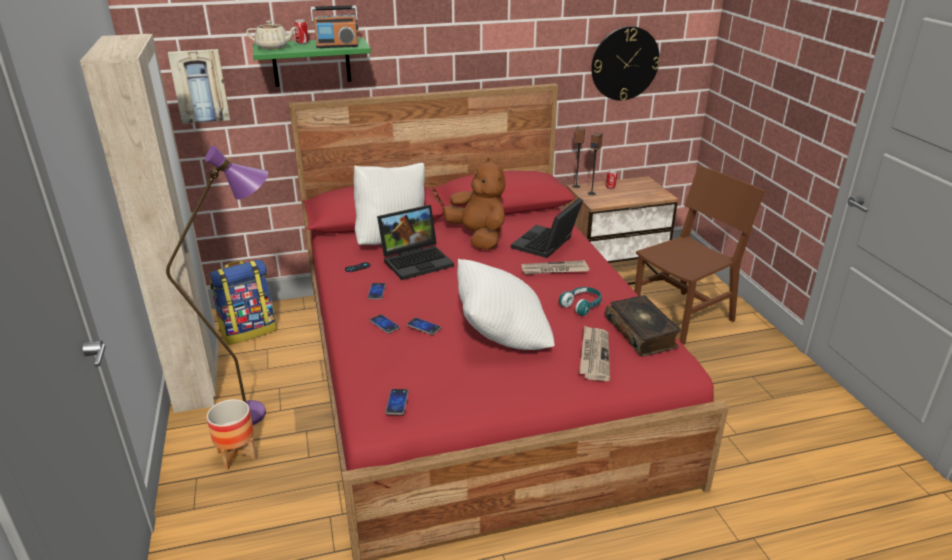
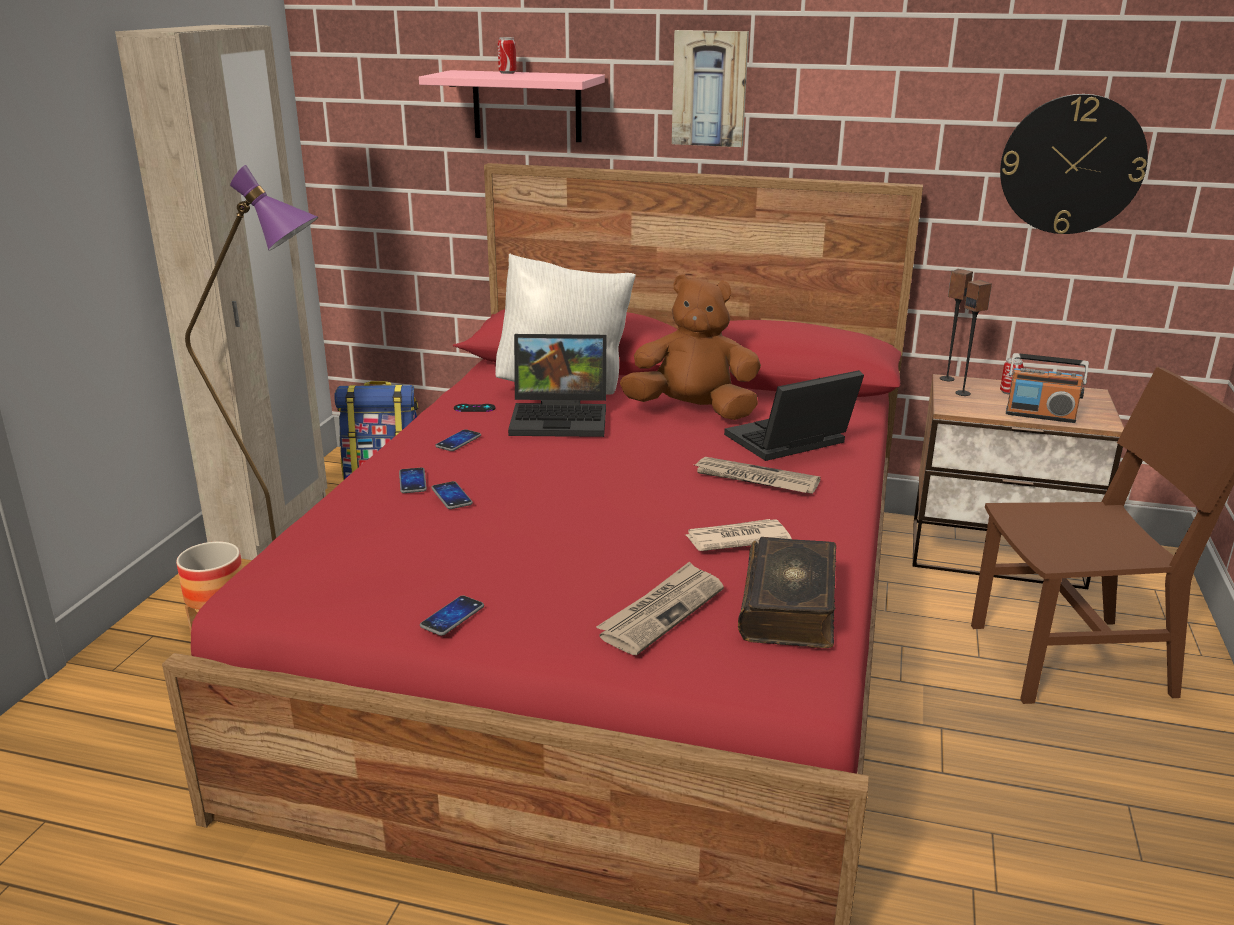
camera: 30 degrees right, 5 degrees down
(200, 86) = (380, 125): picture -> picture (710, 88)
(273, 47) = (460, 73): beige teapot -> none
(311, 62) = (527, 106): green shelf -> pink shelf
(337, 46) = (542, 77): radio -> radio (1040, 415)
(397, 402) = (293, 578): phone -> phone (452, 616)
(478, 237) = (693, 411): brown plush toy -> brown plush toy turned 75 degrees counterclockwise
(502, 336) = (556, 543): white pillow -> none
(582, 306) = (736, 539): turquoise headphones -> newspaper

